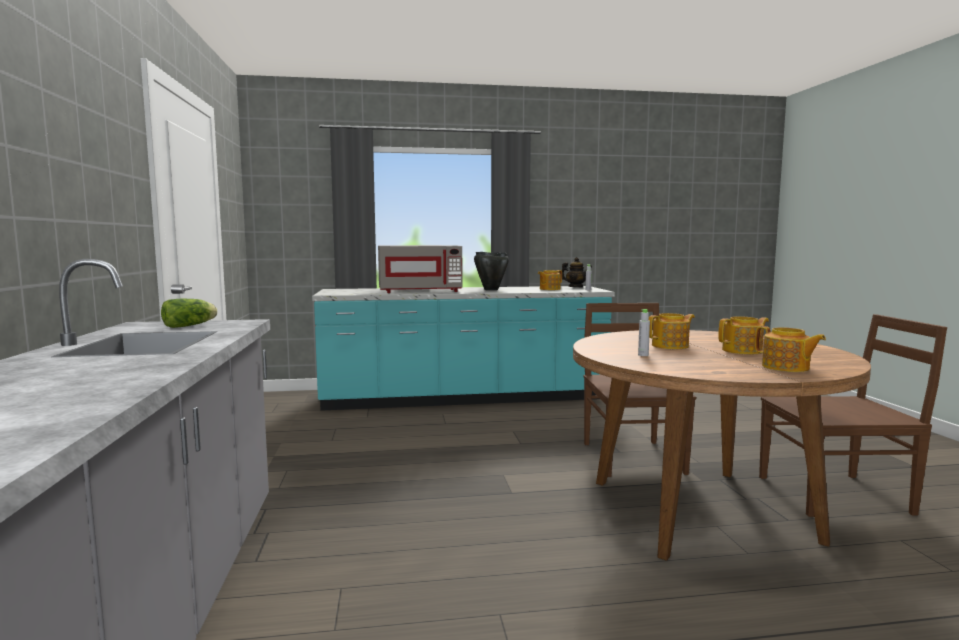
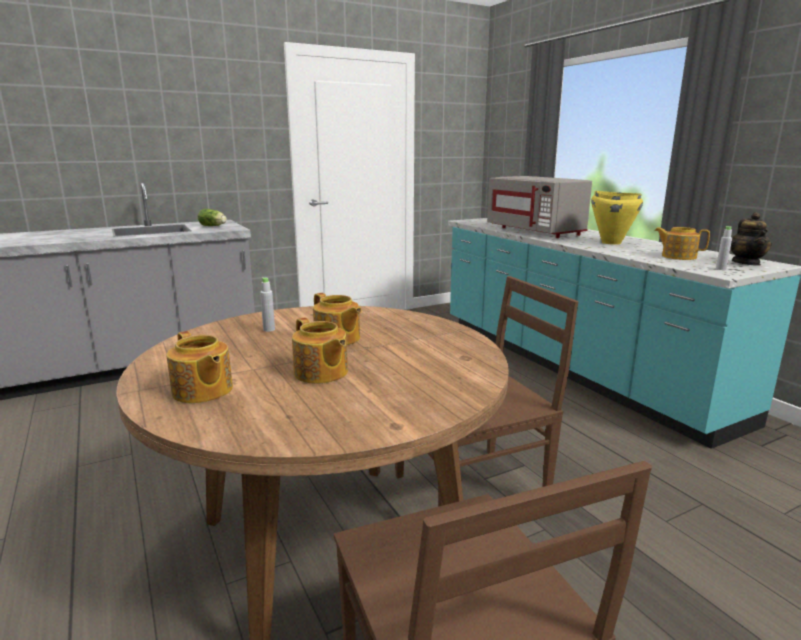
camera: 70 degrees right, 10 degrees up
(490, 289) = (611, 242): black cooking pot -> yellow cooking pot
(786, 367) = (202, 391): teapot -> teapot turned 75 degrees counterclockwise

